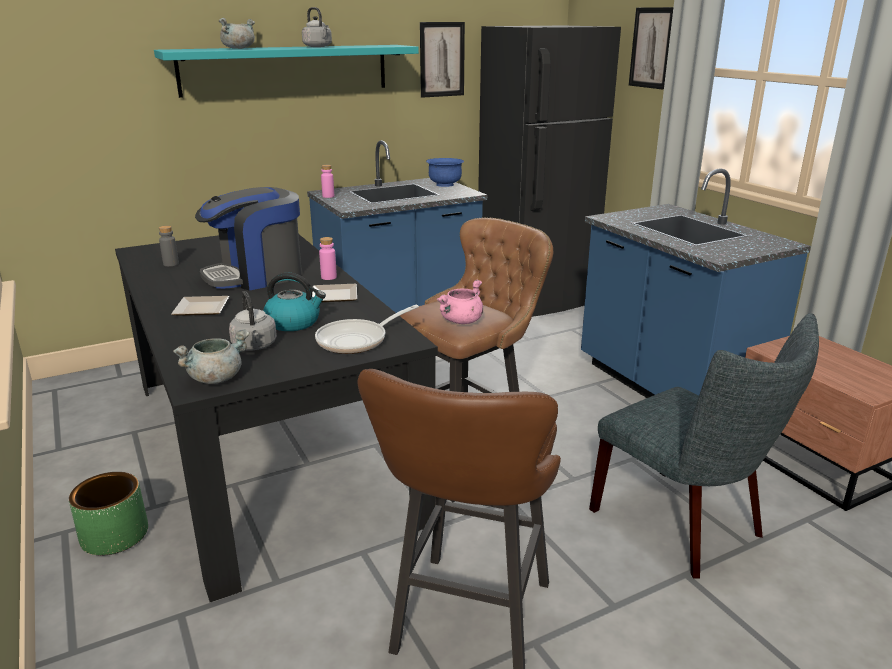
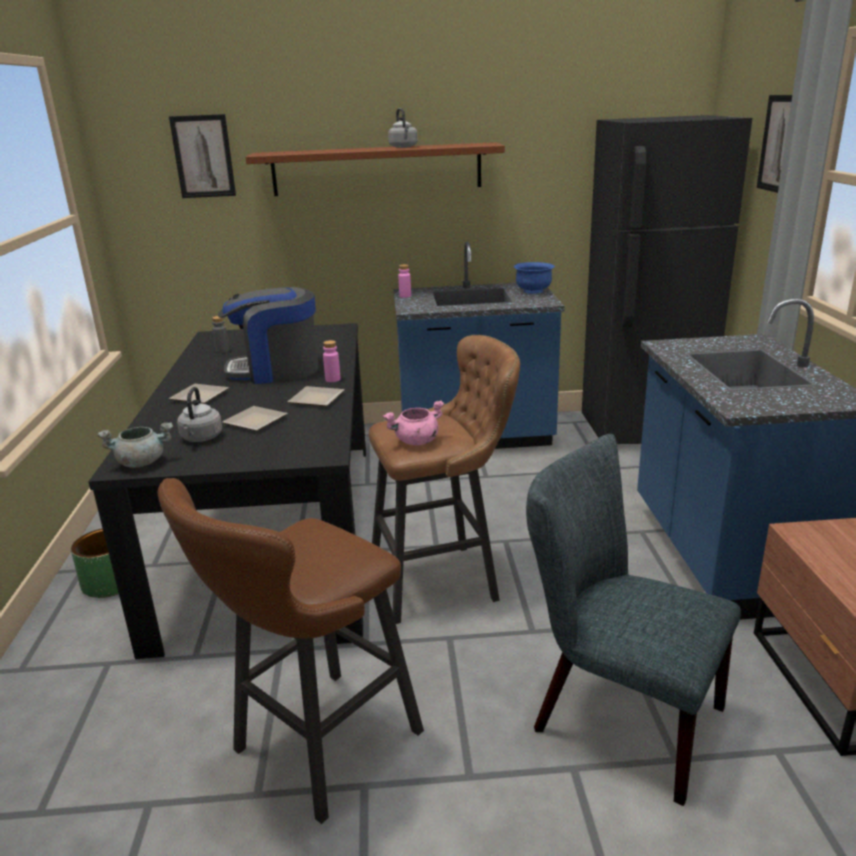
camera: 25 degrees right, 0 degrees up
(238, 48) = (324, 150): grey cooking pot -> none
(286, 69) = (377, 169): turquoise shelf -> brown shelf
(294, 322) = (255, 420): kettle -> plate
(357, 340) = (286, 446): frying pan -> none
(442, 59) = (548, 157): picture -> picture (203, 156)
(685, 526) = (616, 715): grey chair -> grey chair turned 135 degrees clockwise

